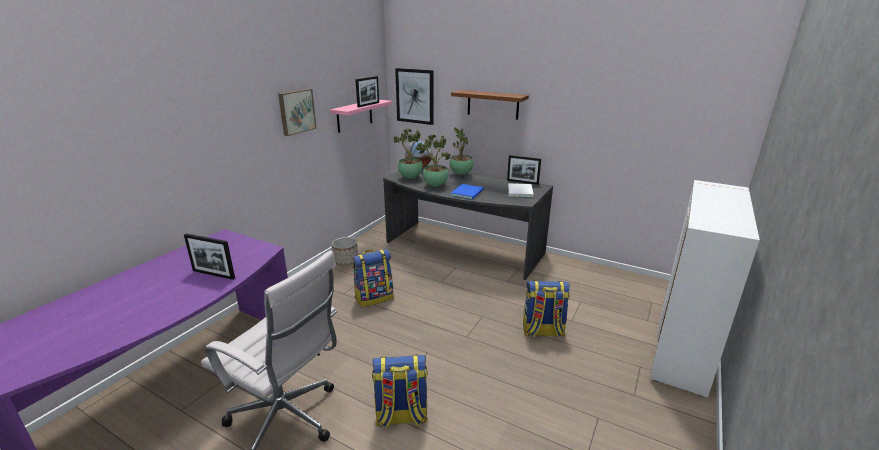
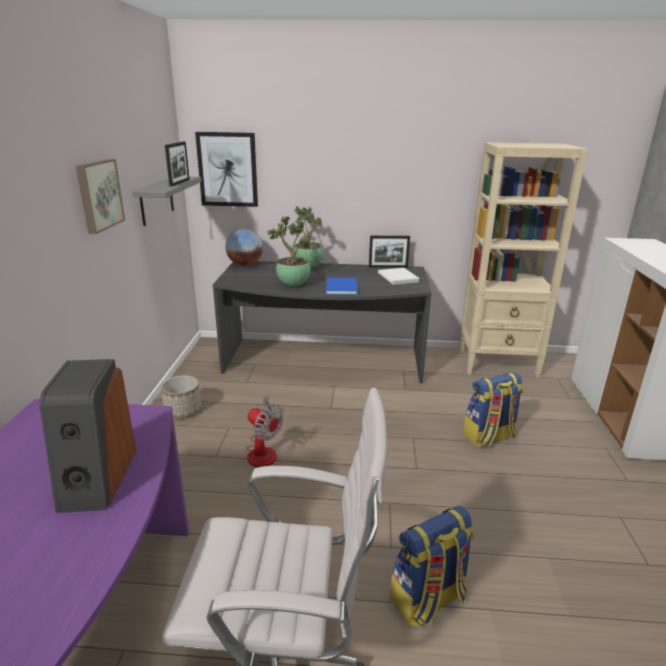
camera: 25 degrees left, 0 degrees up
(213, 274) = (97, 478): picture frame -> speaker
(354, 115) = (157, 200): pink shelf -> grey shelf
(374, 298) = (263, 450): backpack -> fan
(409, 178) = (249, 279): potted plant -> none
(492, 104) = (342, 174): brown shelf -> none
(606, 279) = (498, 363): none -> beige bookcase

